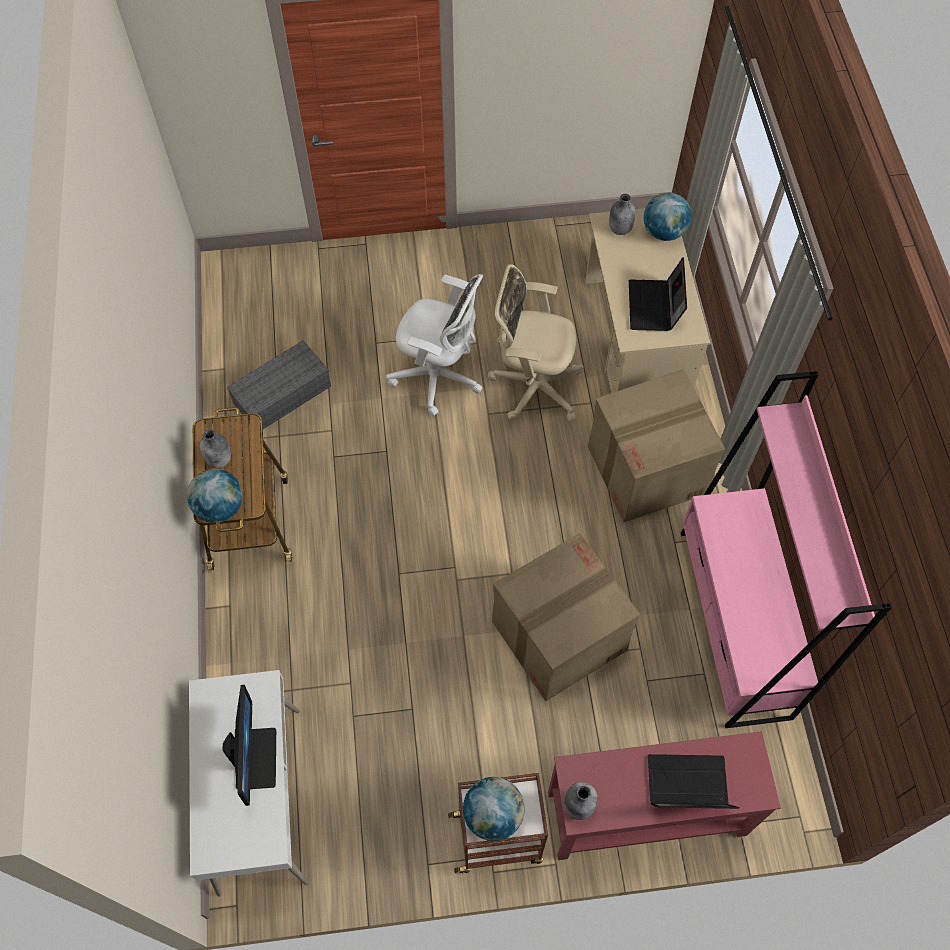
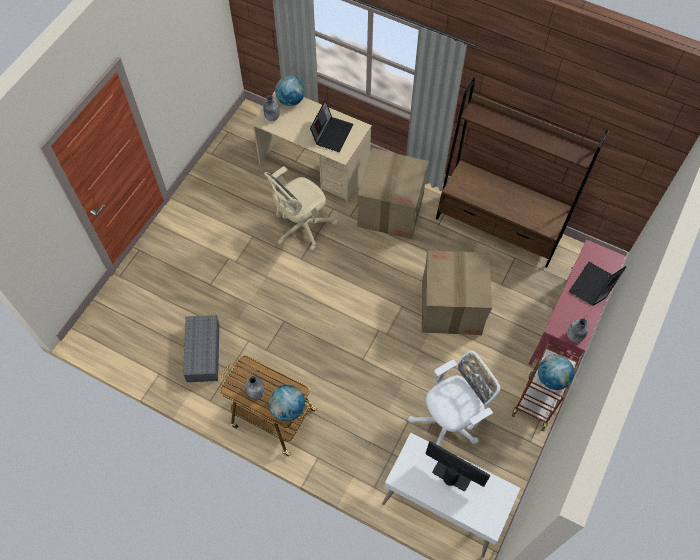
camera: 55 degrees left, 0 degrees up
(439, 377) = (259, 267): white office chair -> white office chair (449, 421)
(655, 307) = (332, 133): laptop -> laptop turned 105 degrees counterclockwise
(734, 623) = (498, 228): pink bookcase -> brown bookcase

